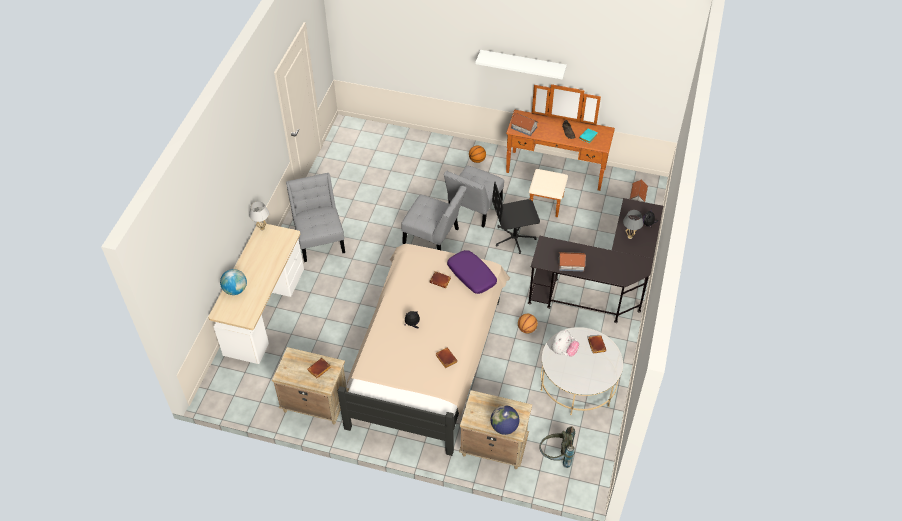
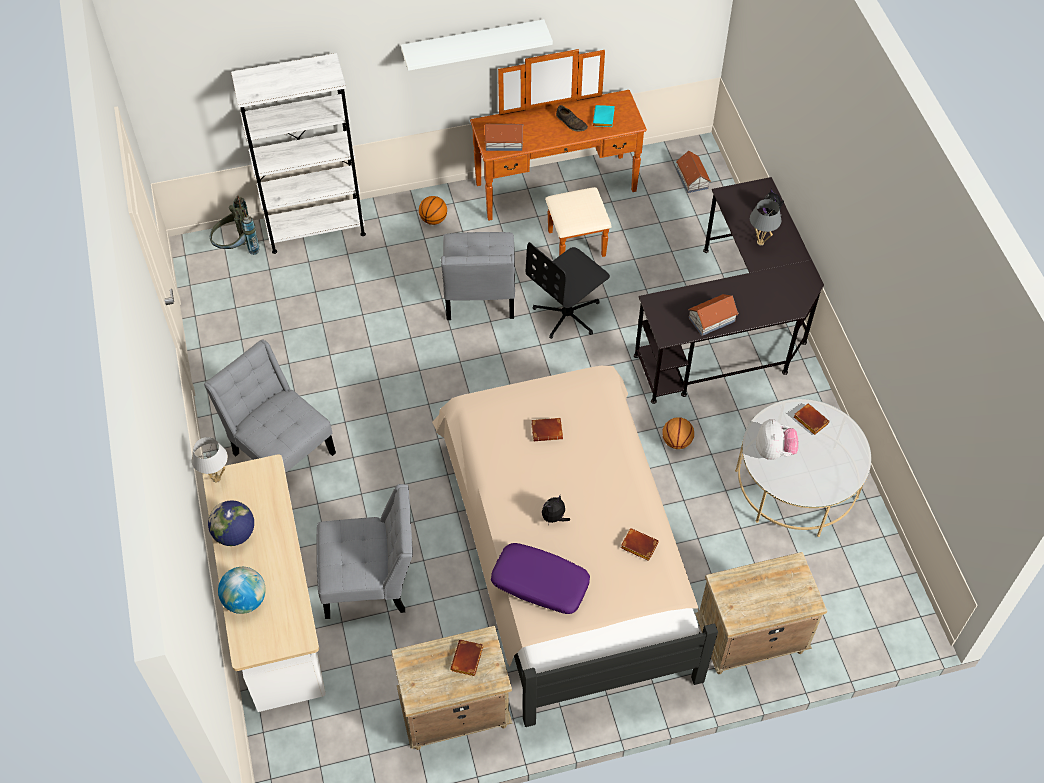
camera: 30 degrees left, 5 degrees up
(412, 140) = (315, 229): none -> white bookcase
(434, 237) = (452, 367): grey chair -> grey chair (371, 581)
(471, 275) = (585, 402): purple pillow -> purple pillow (539, 584)
(504, 427) = (789, 605): globe -> globe (235, 534)
(556, 456) = (840, 606): grey backpack -> grey backpack (237, 248)

